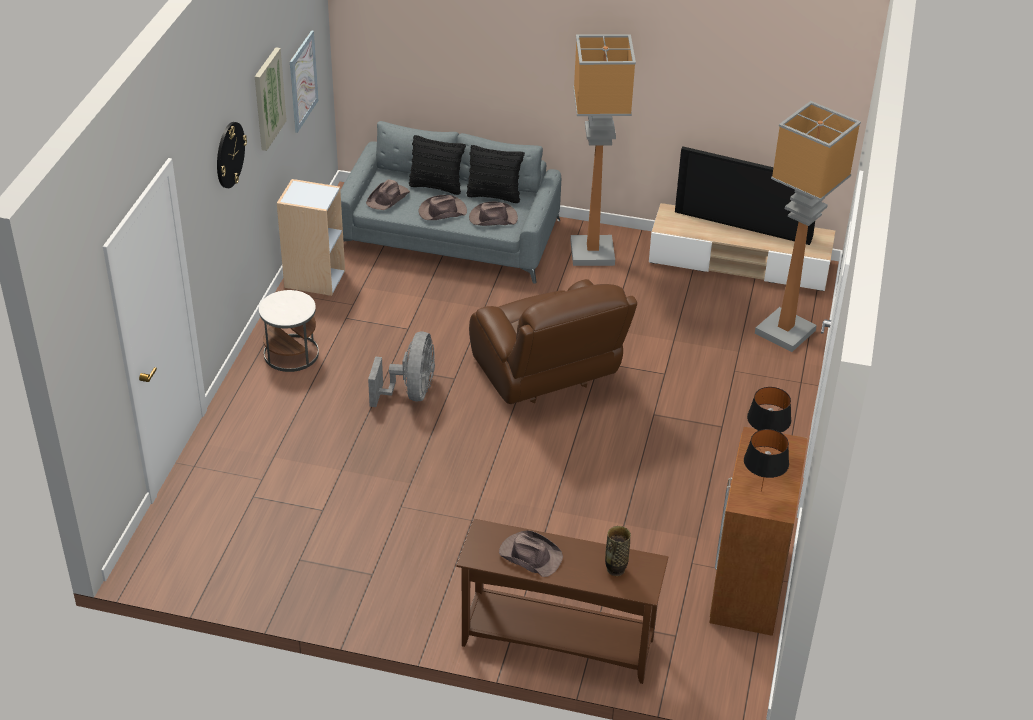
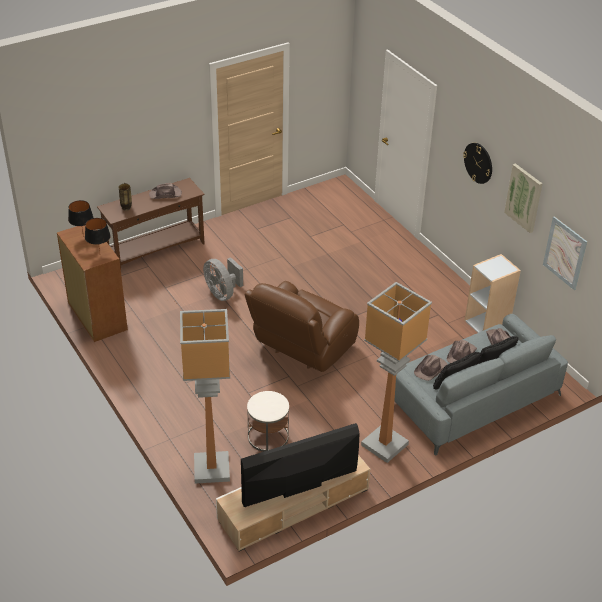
camera: 135 degrees right, 0 degrees up
(291, 353) = (430, 282): white side table -> white side table (268, 436)
(410, 393) = (351, 300): grey fan -> grey fan (222, 293)
(548, 378) = (301, 350): brown armchair -> brown armchair turned 75 degrees counterclockwise

